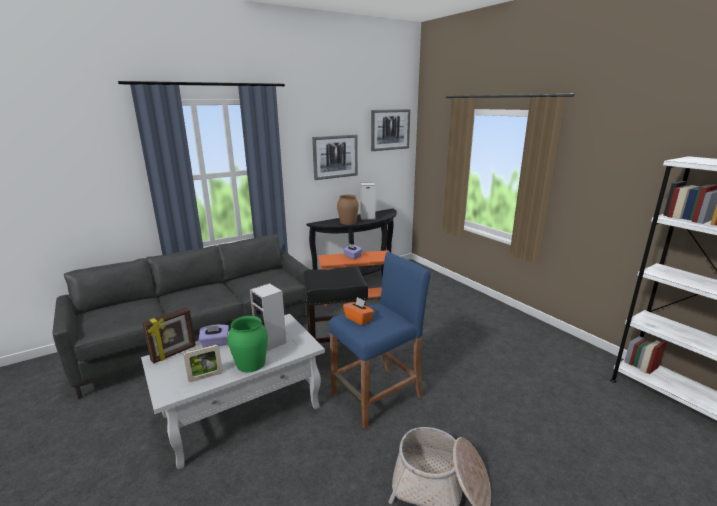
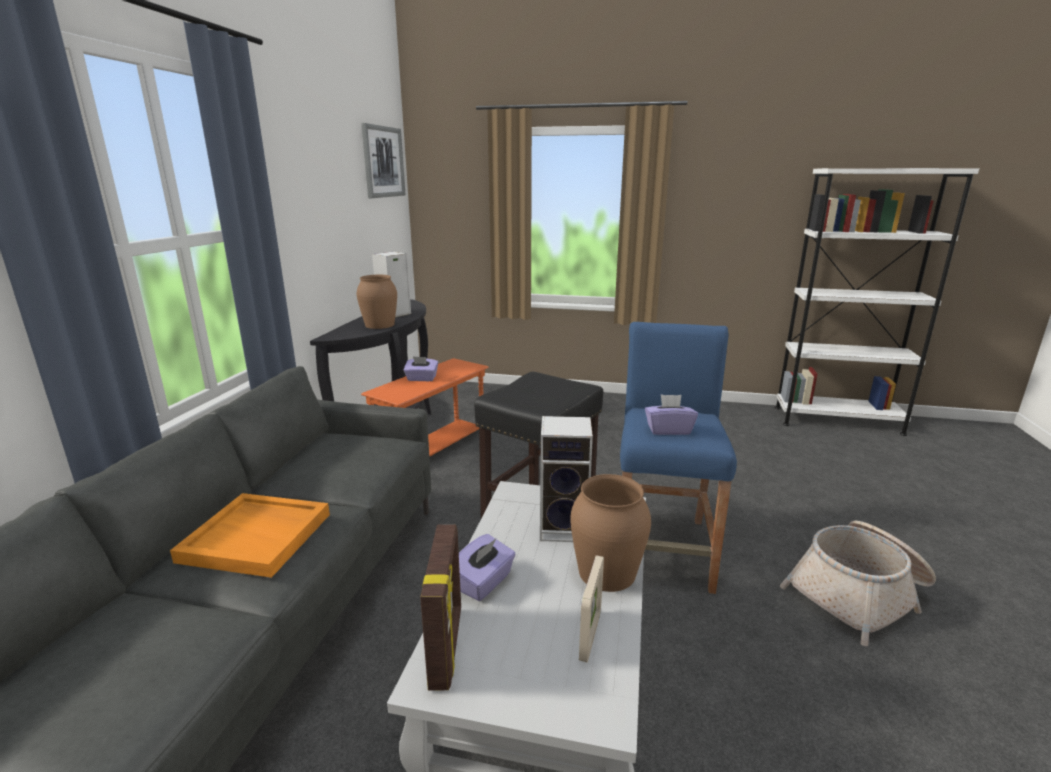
camera: 45 degrees left, 0 degrees up
(197, 296) = (258, 537): none -> orange tray
(250, 363) = (606, 572): green vase -> brown vase
(335, 156) = (330, 207): picture -> none
(359, 319) = (668, 430): orange tissue box -> purple tissue box

